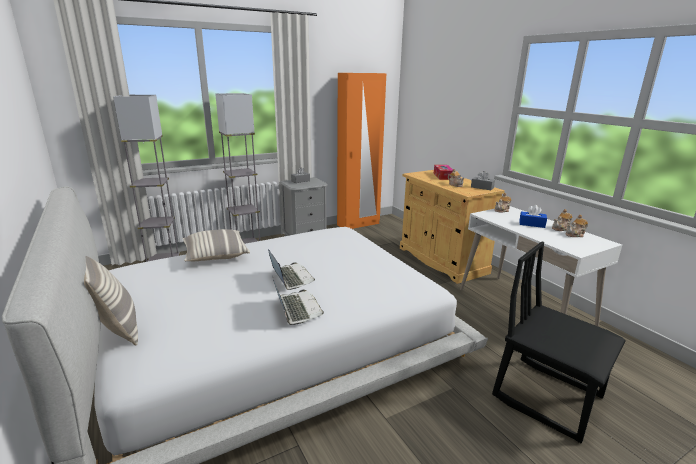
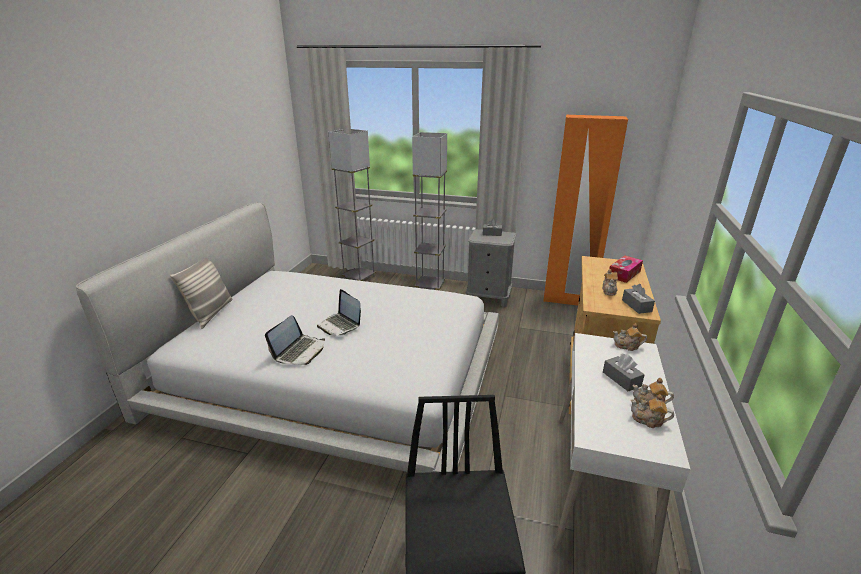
camera: 45 degrees right, 5 degrees up
(215, 255) = (332, 284): pillow -> none
(290, 278) = (340, 325): laptop -> laptop turned 120 degrees clockwise
(532, 224) = (621, 379): blue tissue box -> grey tissue box

